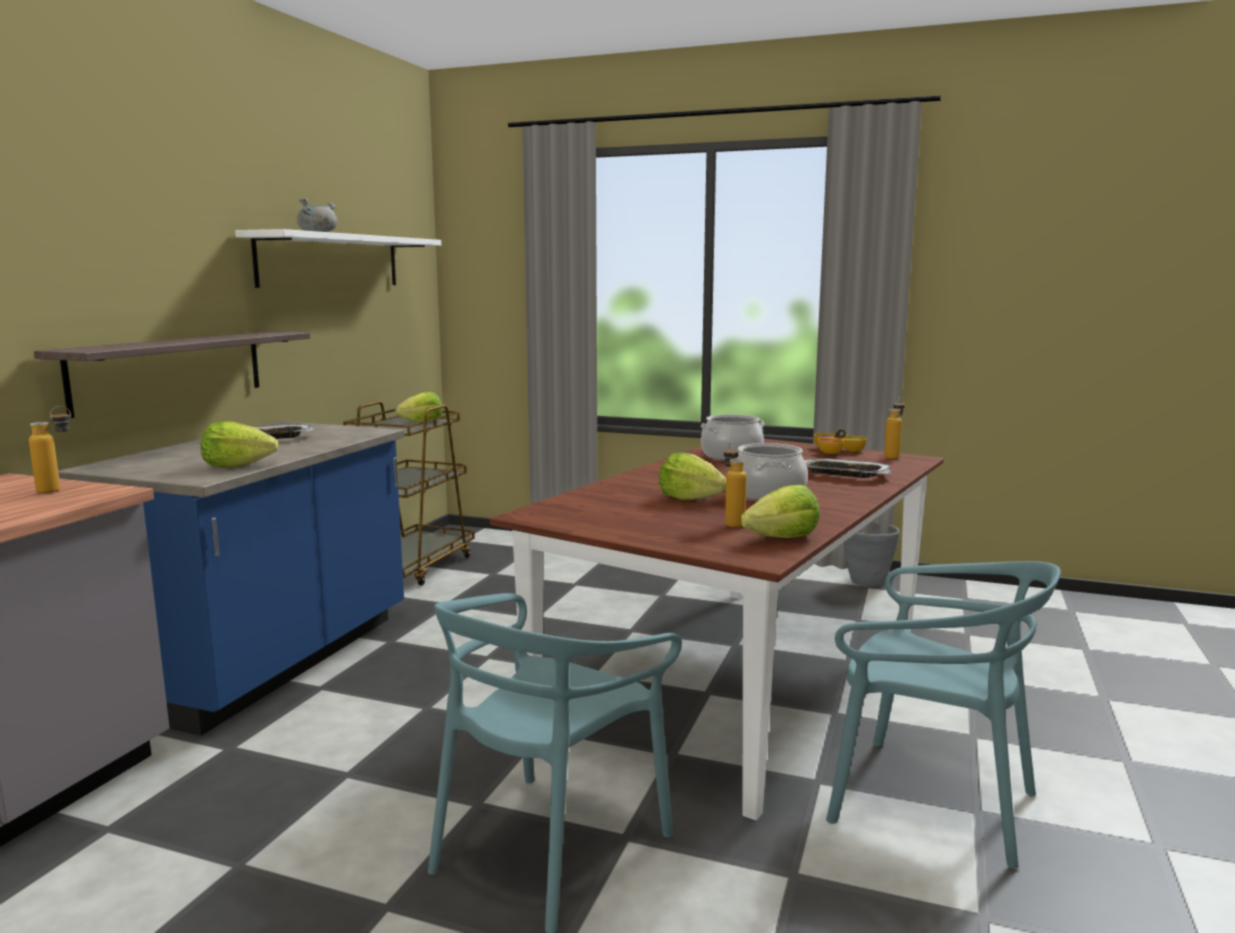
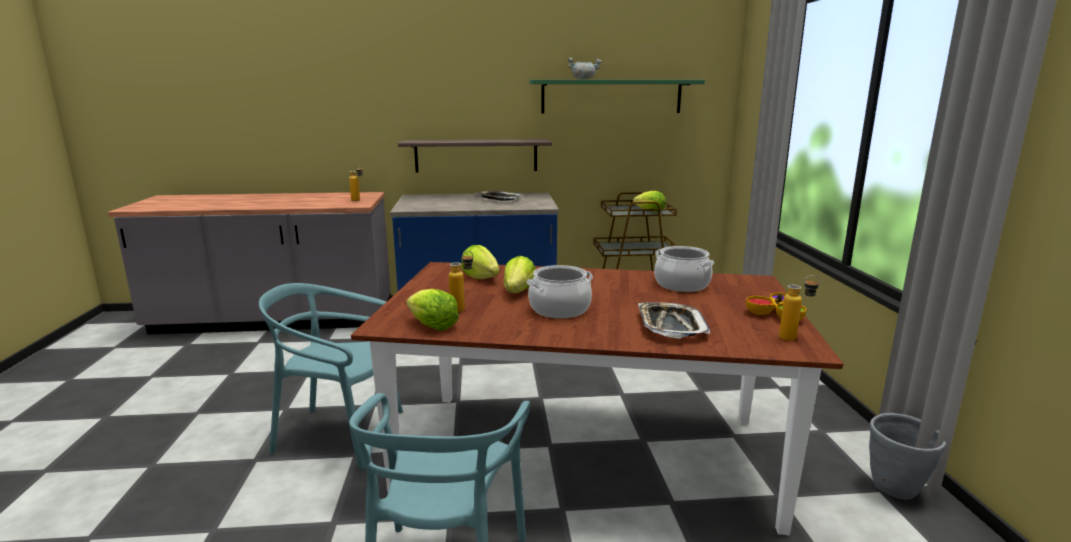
camera: 65 degrees right, 5 degrees up
(237, 465) = (433, 207): lettuce -> lettuce (481, 278)
(331, 261) = (611, 96): white shelf -> green shelf

